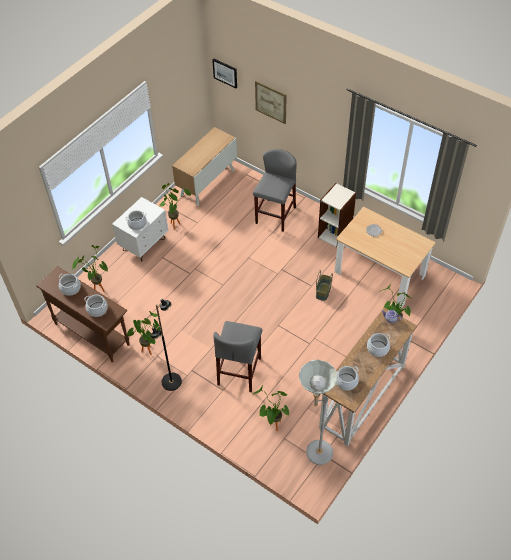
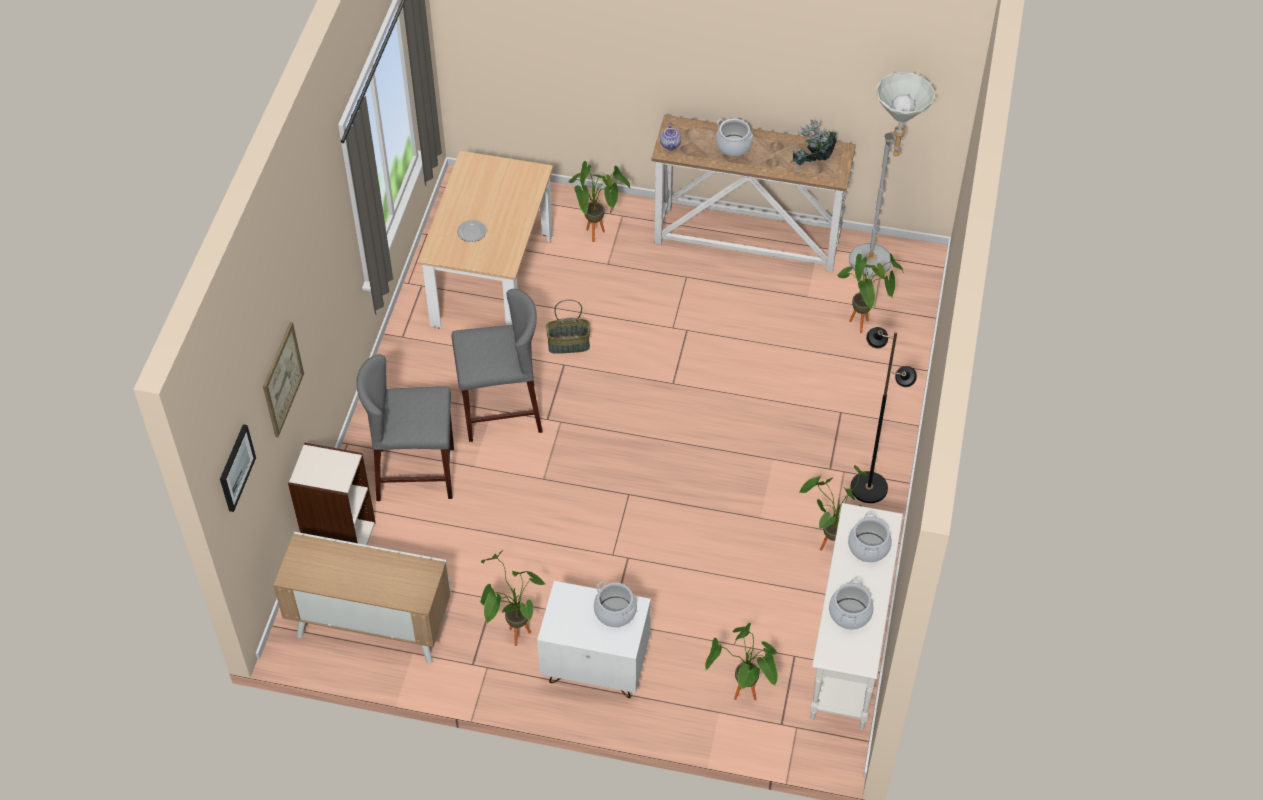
camera: 115 degrees left, 0 degrees up
(92, 334) = (848, 655): brown console table -> white console table
(239, 371) = (793, 403): grey stool -> grey stool (501, 412)
(335, 234) = (424, 367): bookcase -> bookcase (339, 537)
(346, 381) = (812, 164): cooking pot -> potted plant

